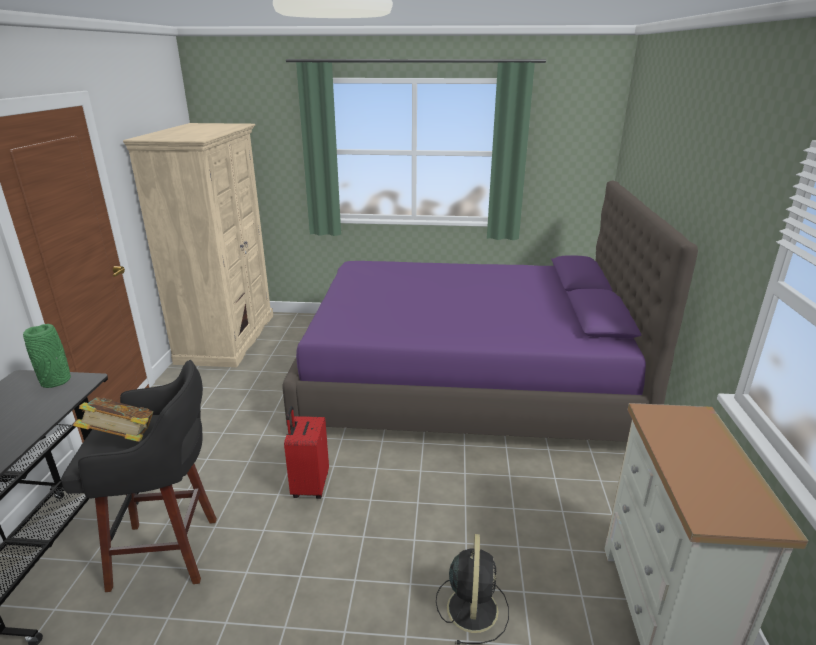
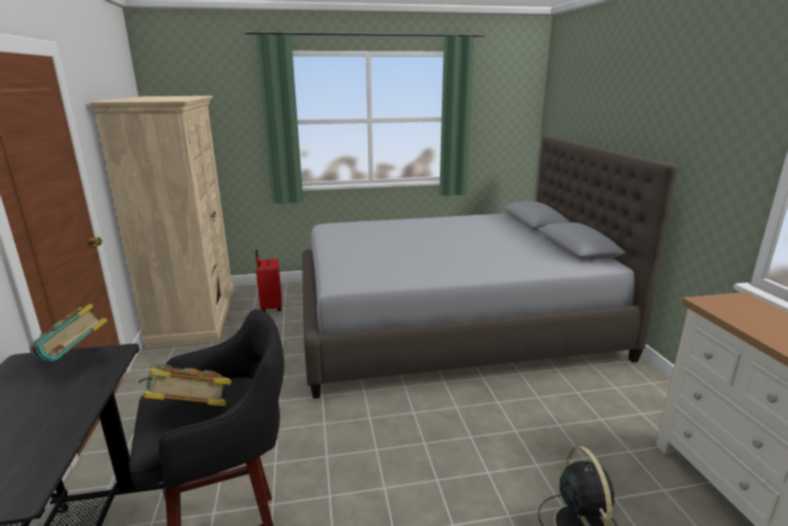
camera: 15 degrees left, 5 degrees down
(56, 381) = (75, 359): green vase -> book
(309, 486) = (355, 441): red suitcase -> red suitcase (270, 307)
(465, 382) = (451, 324): purple bed -> grey bed

